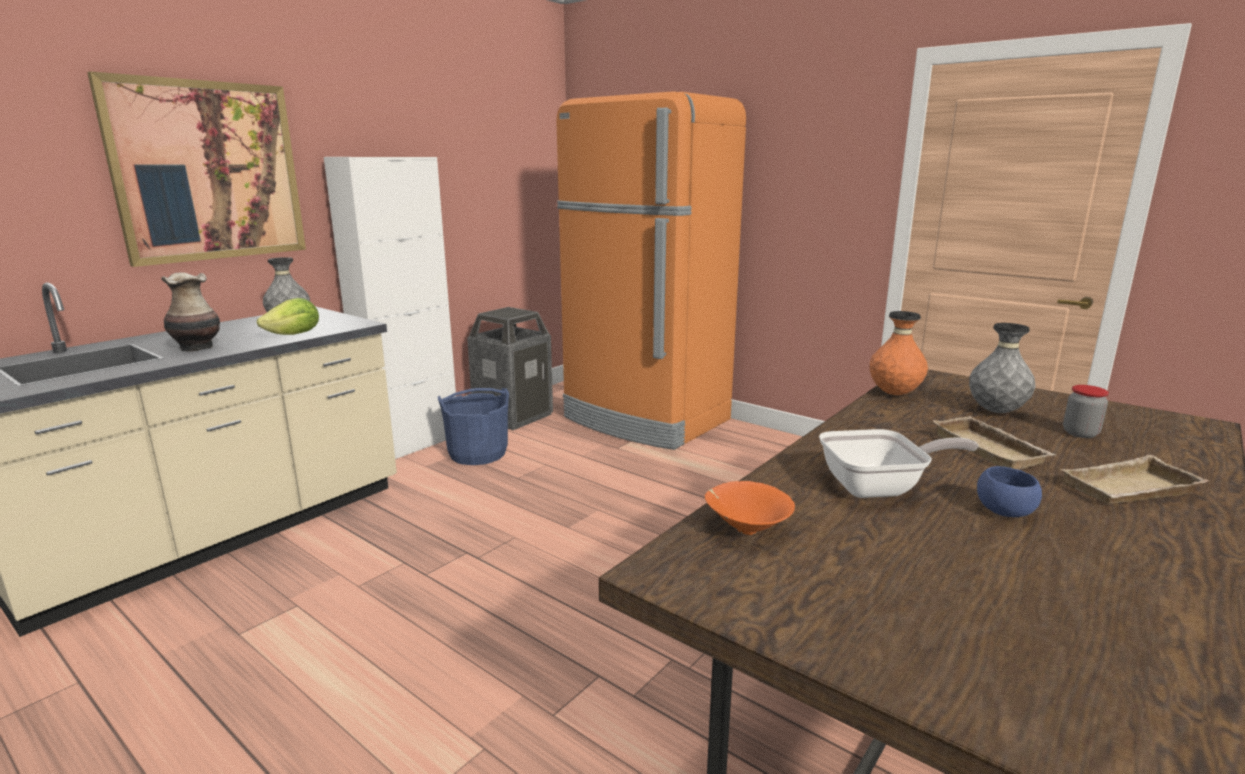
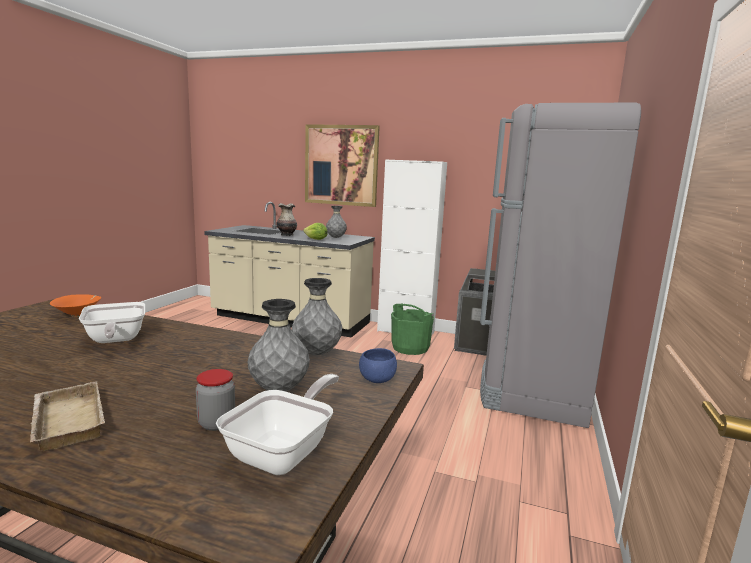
camera: 70 degrees right, 5 degrees down
(478, 454) = (410, 348): blue bucket -> green bucket
(645, 420) = (532, 390): orange fridge -> grey fridge
(894, 394) = (317, 353): orange vase -> grey vase
(991, 450) = (174, 377): beige tray -> none
(1004, 512) = (59, 369): blue bowl -> blue bowl (377, 379)
(1105, 415) = (285, 451): none -> frying pan

